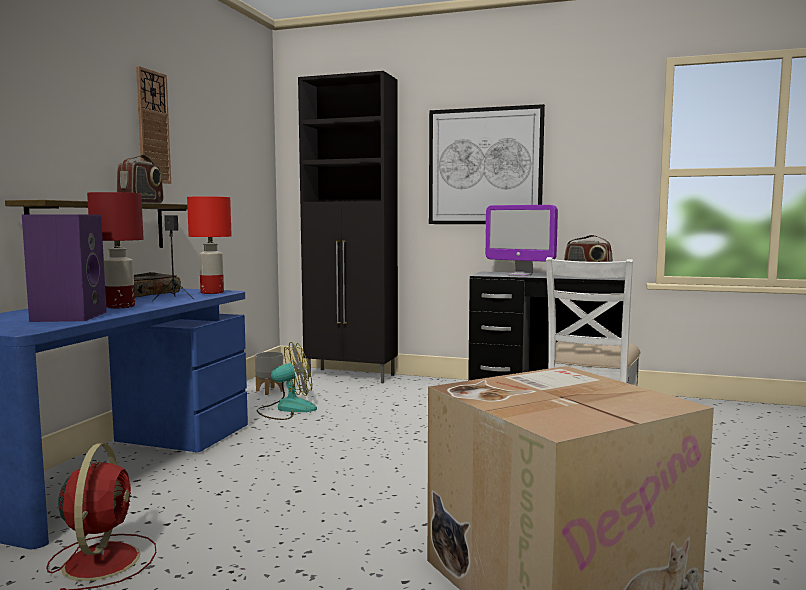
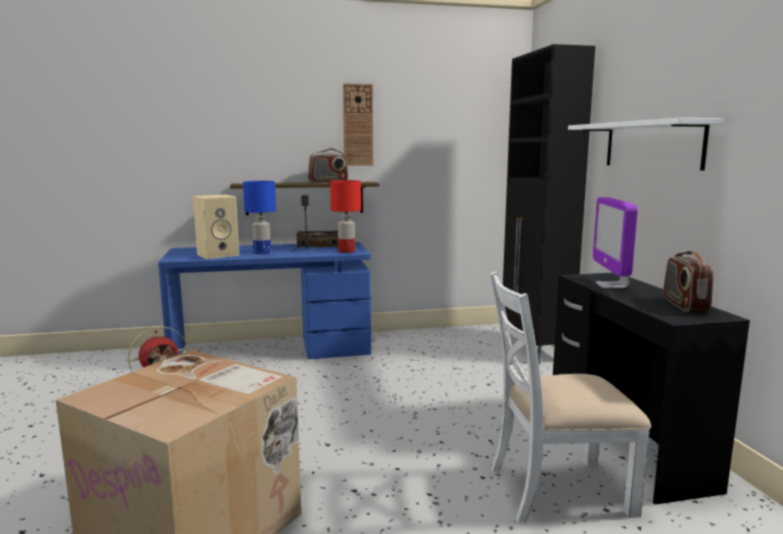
camera: 60 degrees right, 5 degrees up
(68, 316) = (218, 254): purple speaker -> beige speaker
(119, 307) = (261, 253): red table lamp -> blue table lamp
(270, 391) = (451, 338): grey planter -> none
(286, 409) = (420, 355): fan -> none
(485, 166) = (652, 145): picture -> white shelf

